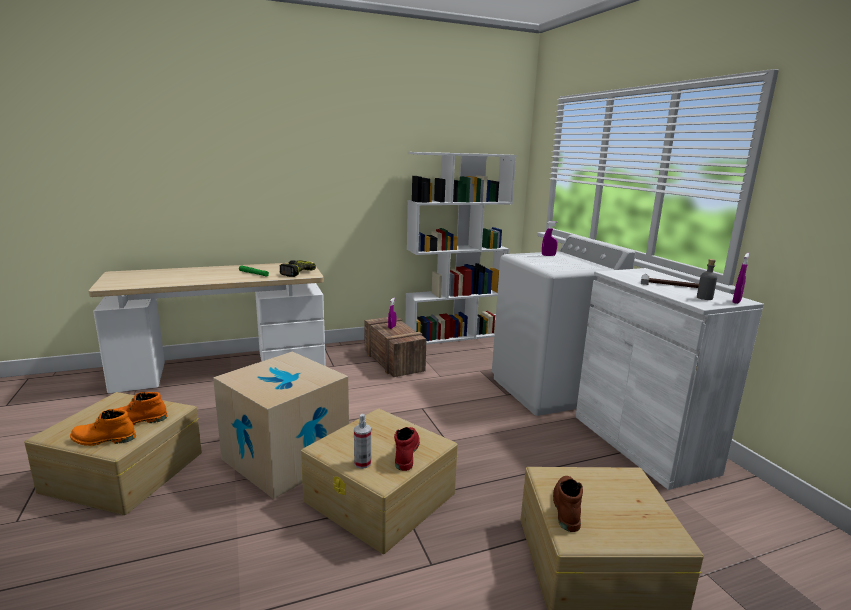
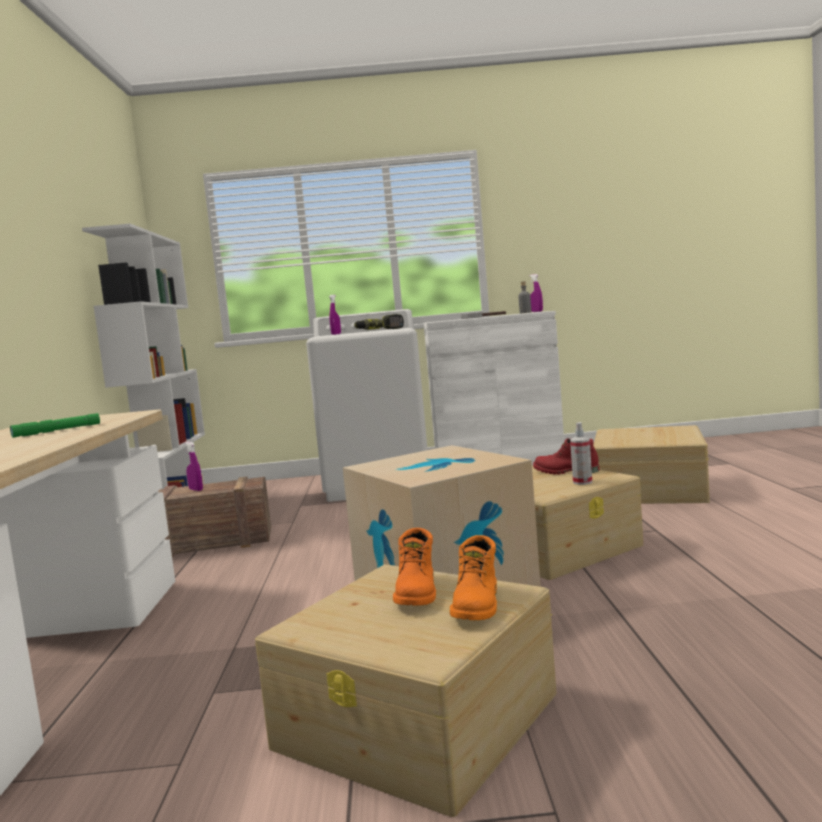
camera: 70 degrees left, 10 degrees down
(294, 272) = (101, 418): power drill -> power drill (379, 330)
(566, 507) = (652, 440): brown boot -> none

